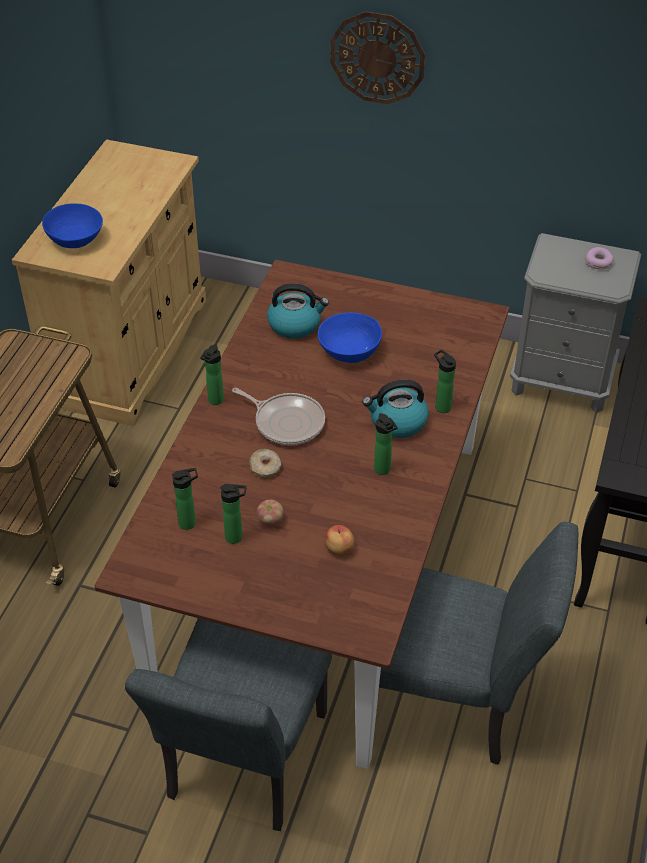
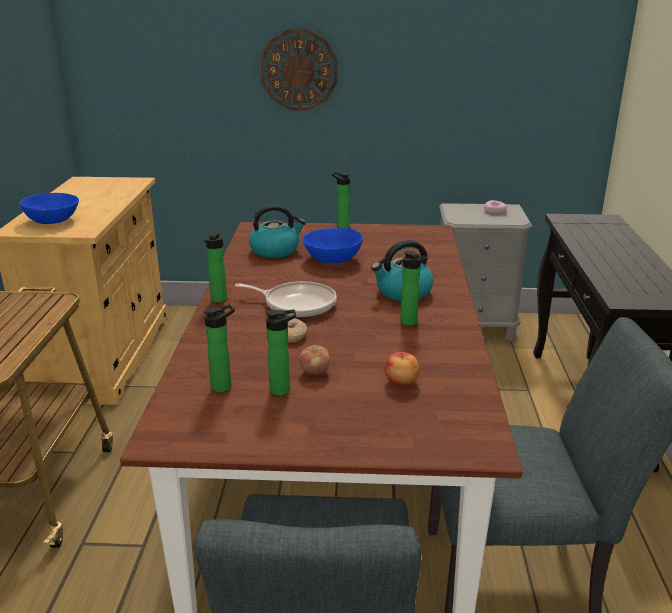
camera: 15 degrees left, 20 degrees down
(441, 406) = (436, 279): bottle -> bottle (341, 226)

